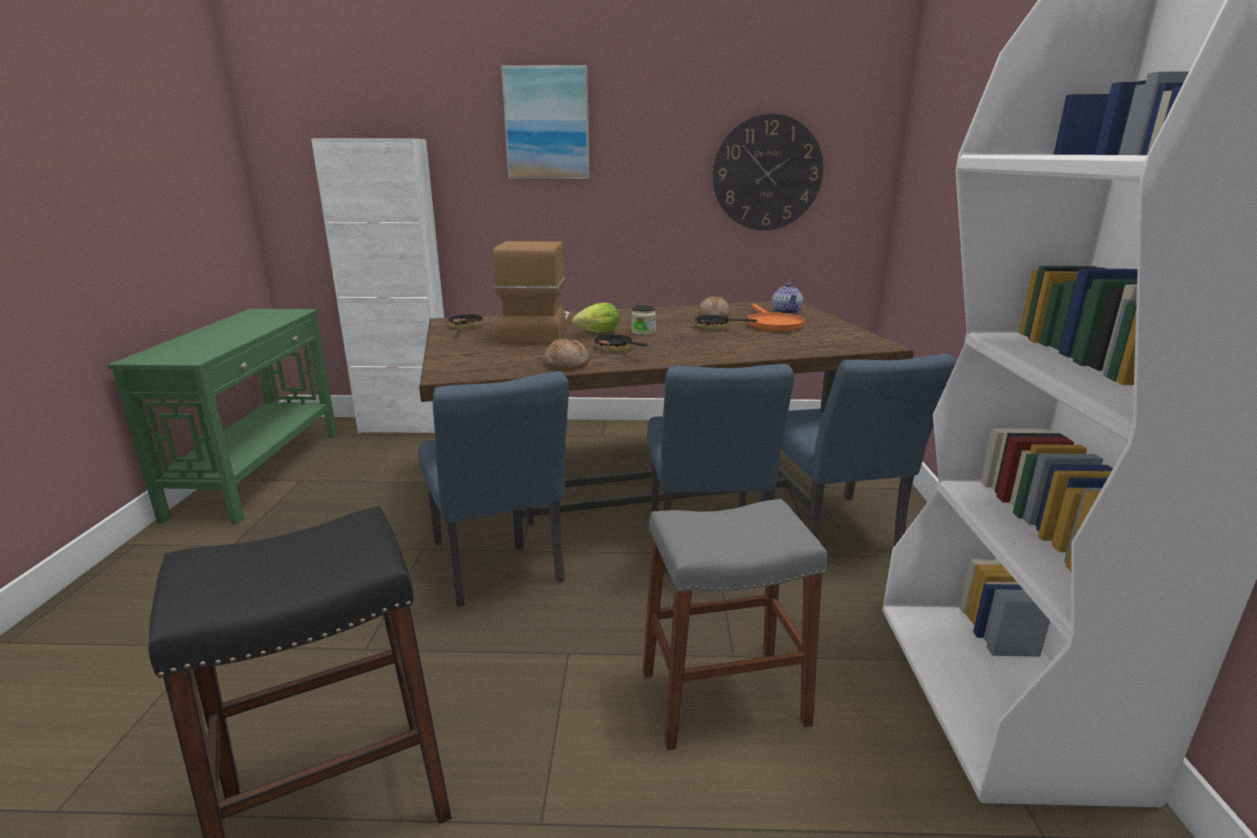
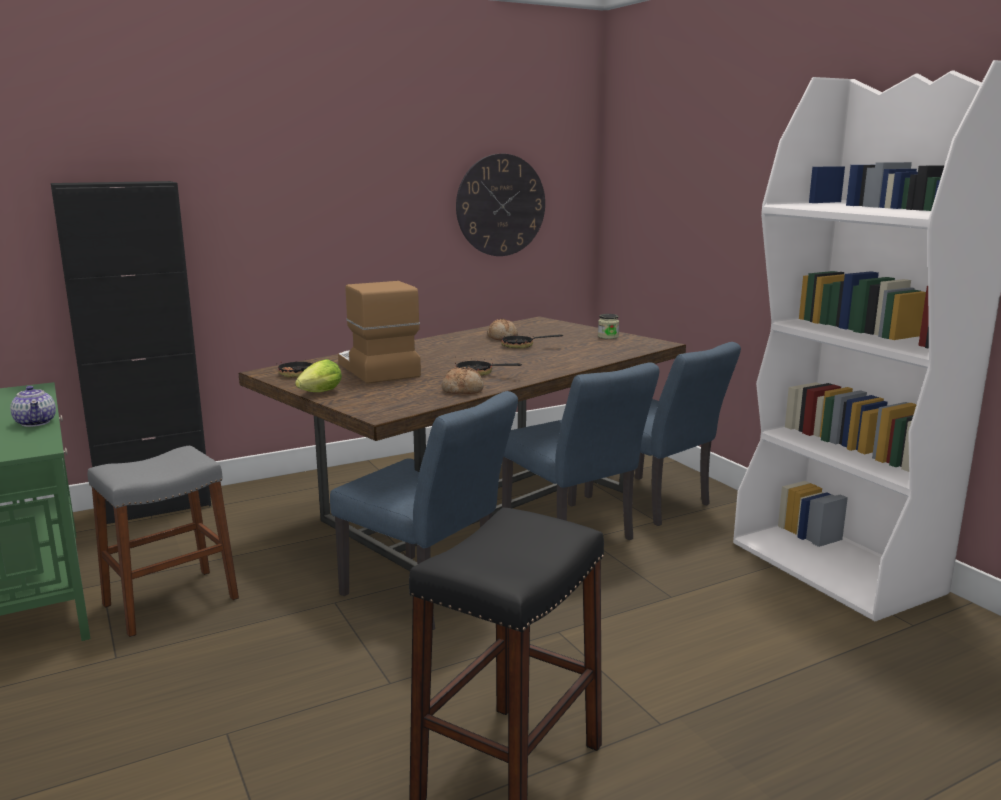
camera: 30 degrees left, 5 degrees down
(407, 426) = (155, 507): white cabinet -> black cabinet
(547, 124) = (300, 163): picture -> none
(595, 333) = (432, 363): lettuce -> lettuce (318, 393)
(643, 332) = (471, 357): jar -> jar (608, 337)
(723, 697) = (691, 621): grey stool -> grey stool (171, 601)
(771, 324) = (558, 338): orange frying pan -> none
(786, 312) = (551, 327): teapot -> teapot (36, 422)

